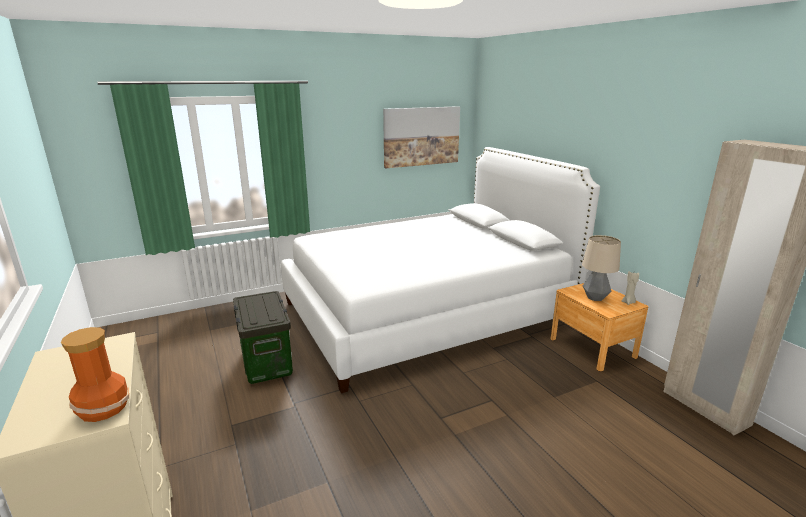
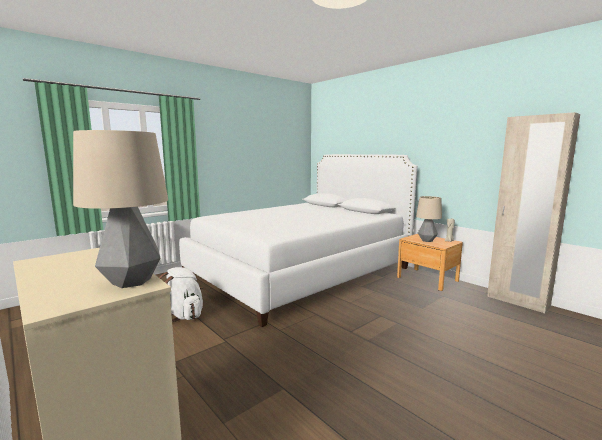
camera: 15 degrees left, 10 degrees down
(102, 408) = (131, 281): vase -> table lamp
(265, 362) = (183, 315): storage box -> white backpack
(421, 136) = (278, 148): picture -> none

